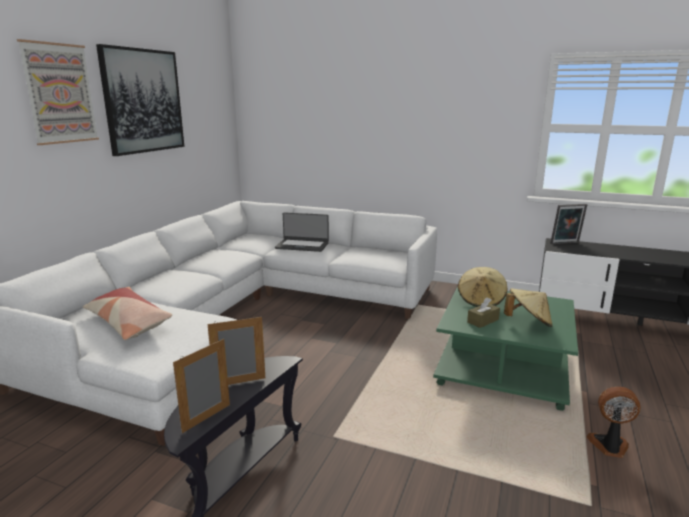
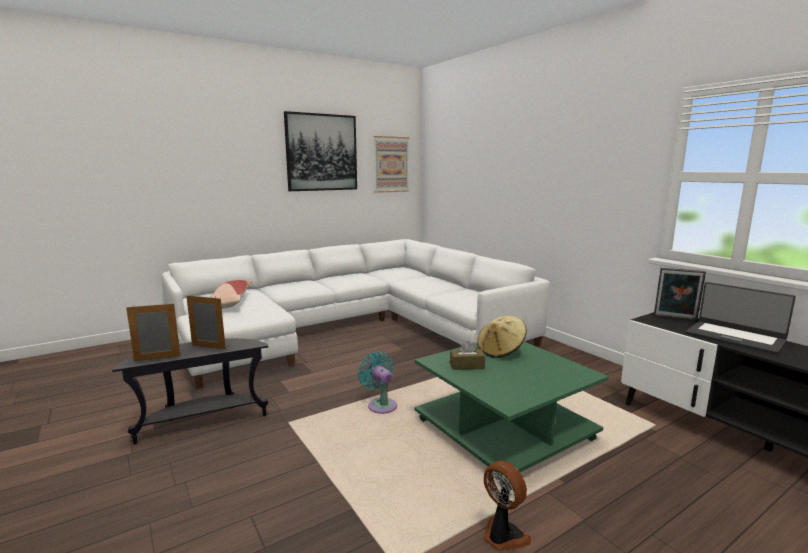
camera: 35 degrees right, 5 degrees down
(60, 93) = (249, 145): picture -> picture (391, 164)
(302, 245) = (424, 280): laptop -> laptop (735, 337)
(387, 384) = (380, 405): none -> turquoise fan
(528, 322) = (509, 379): beige hat -> none

